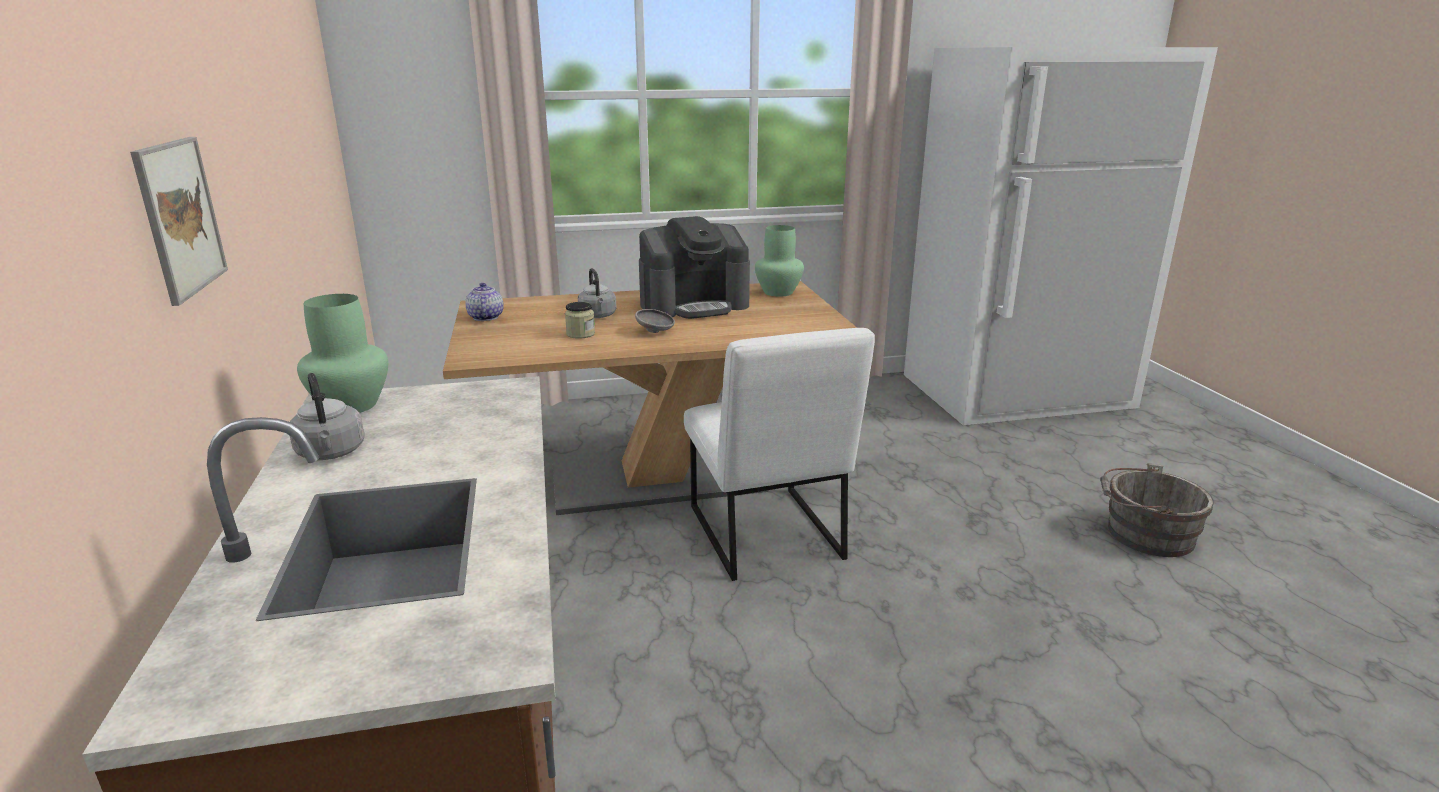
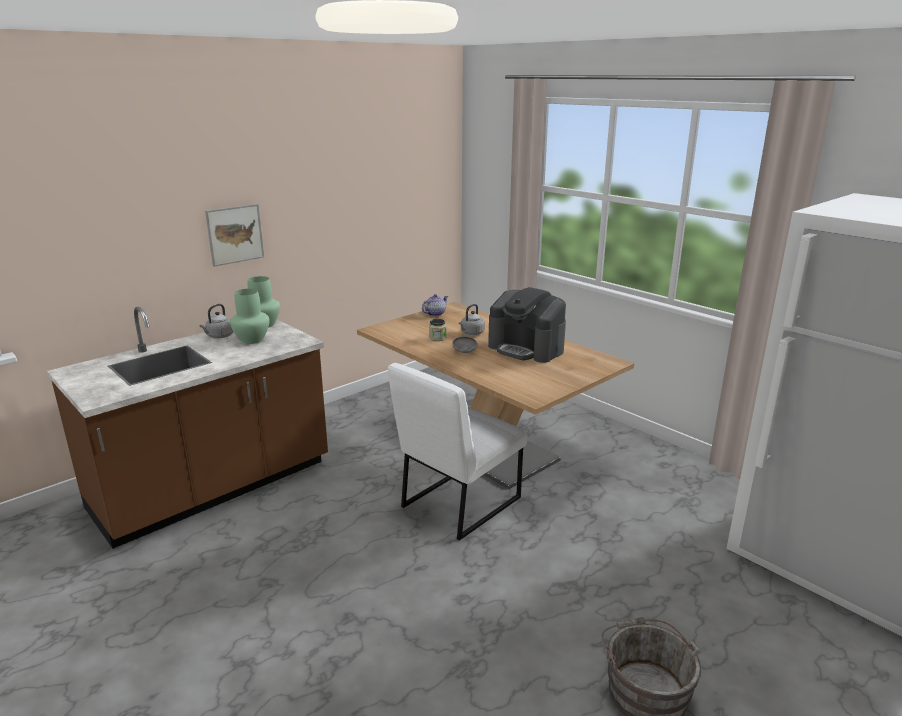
camera: 60 degrees right, 0 degrees up
(779, 292) = (592, 363): green vase -> green vase (252, 340)

